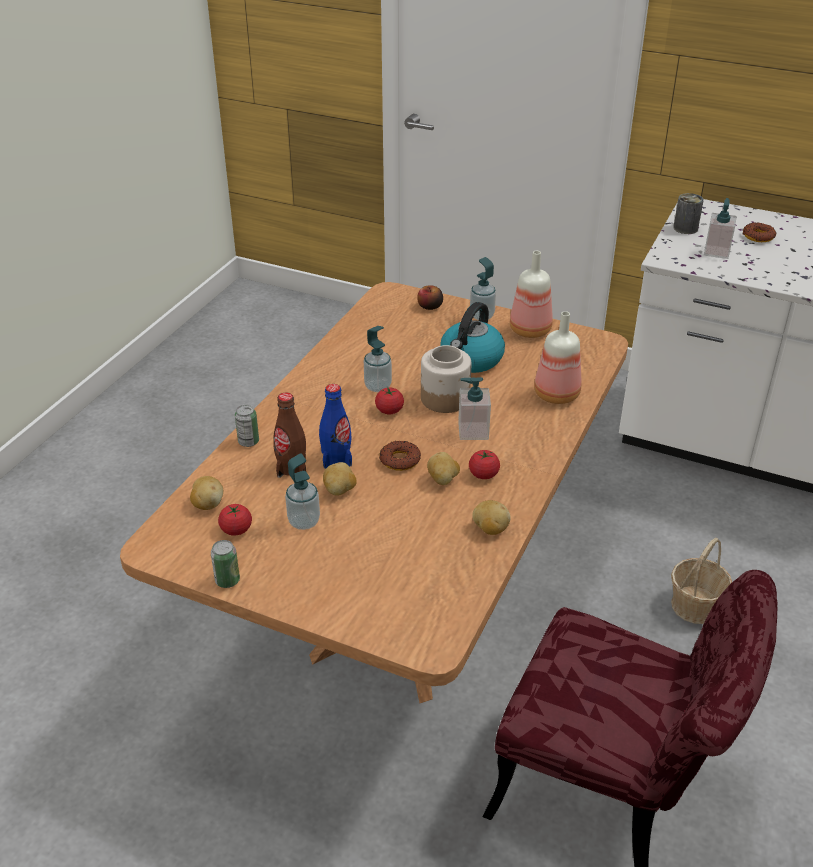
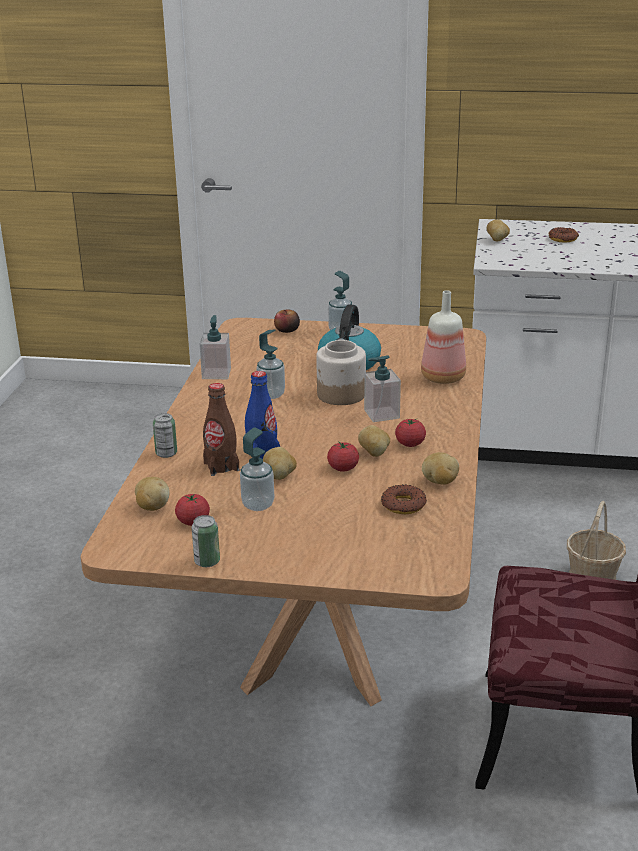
camera: 15 degrees left, 10 degrees down
(389, 410) = (293, 410): tomato -> tomato (343, 468)
(399, 460) = (324, 445): donut -> donut (403, 505)
(531, 331) = (392, 336): bottle -> none
(685, 228) = (497, 240): can -> potato
(716, 251) = (534, 252): soap dispenser -> soap dispenser (216, 373)

